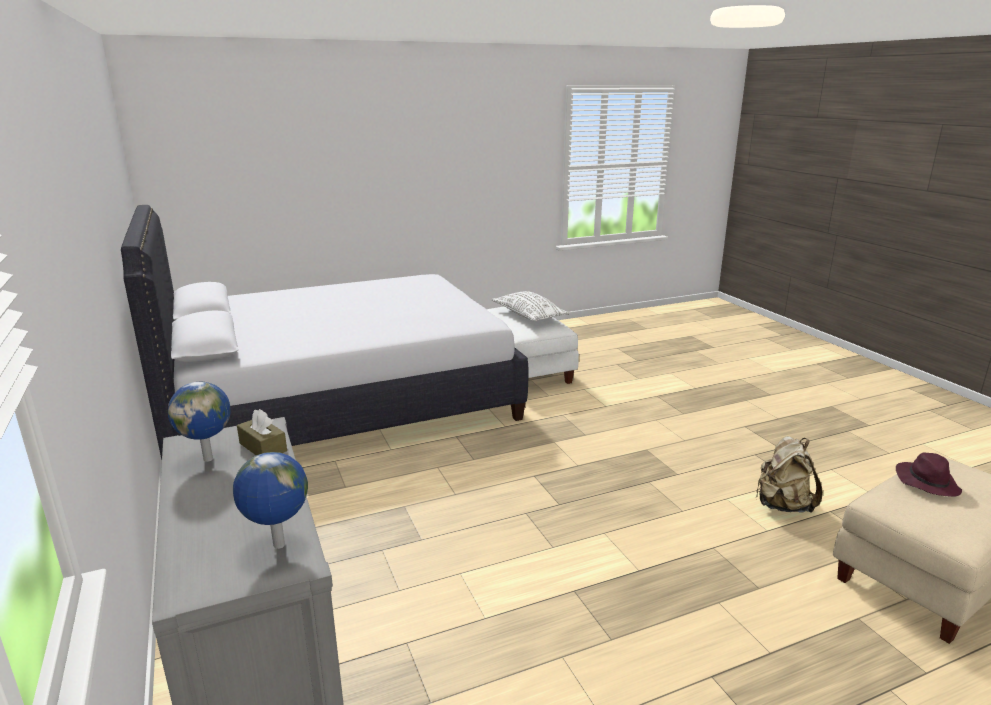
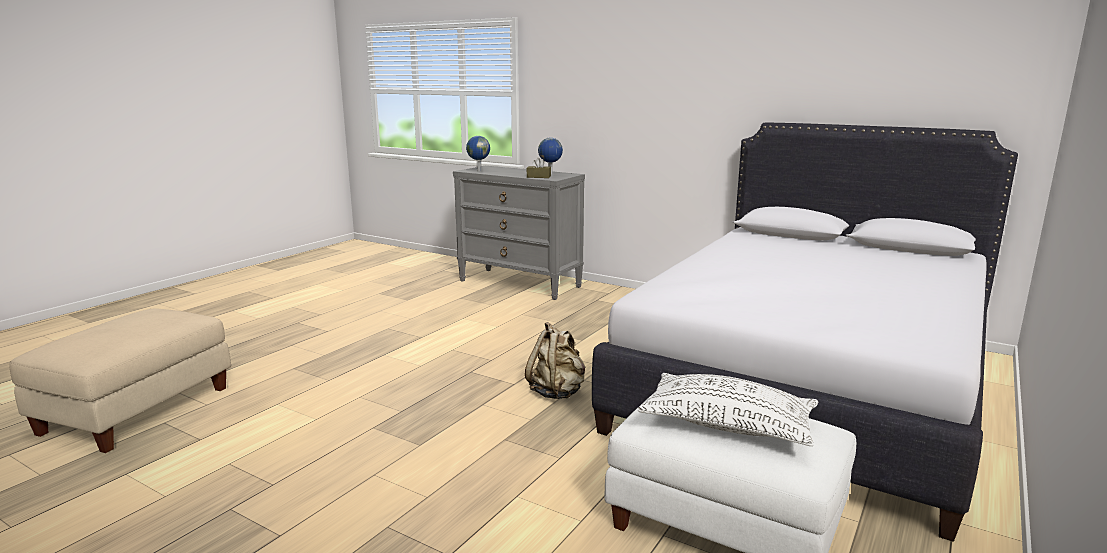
camera: 145 degrees right, 5 degrees down
(782, 505) = (254, 429): beige backpack -> beige backpack (557, 392)
(926, 482) = (139, 330): purple hat -> none

